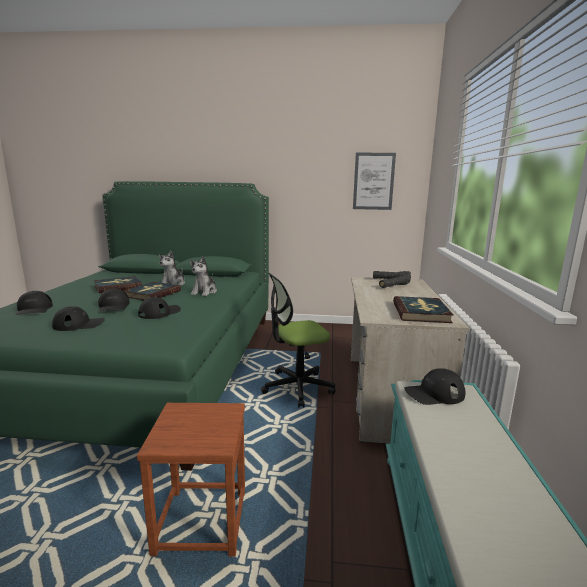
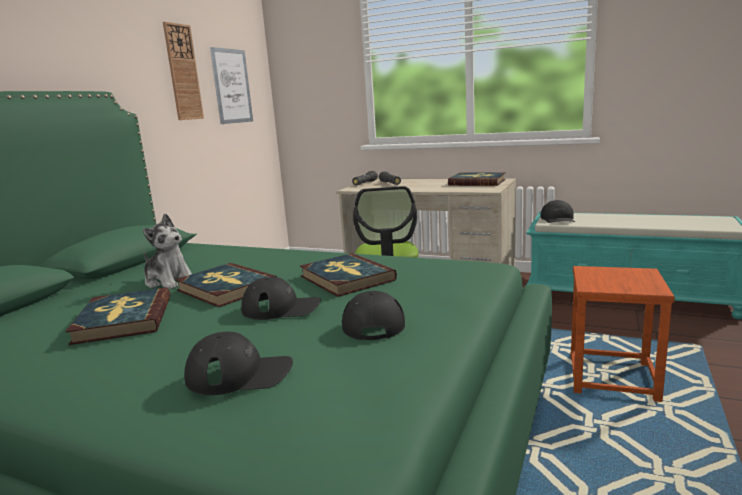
camera: 70 degrees left, 0 degrees up
(159, 313) = (346, 278): black cap -> book
(204, 292) = (256, 261): plush toy -> none
(324, 171) = (183, 72): none -> wall clock

